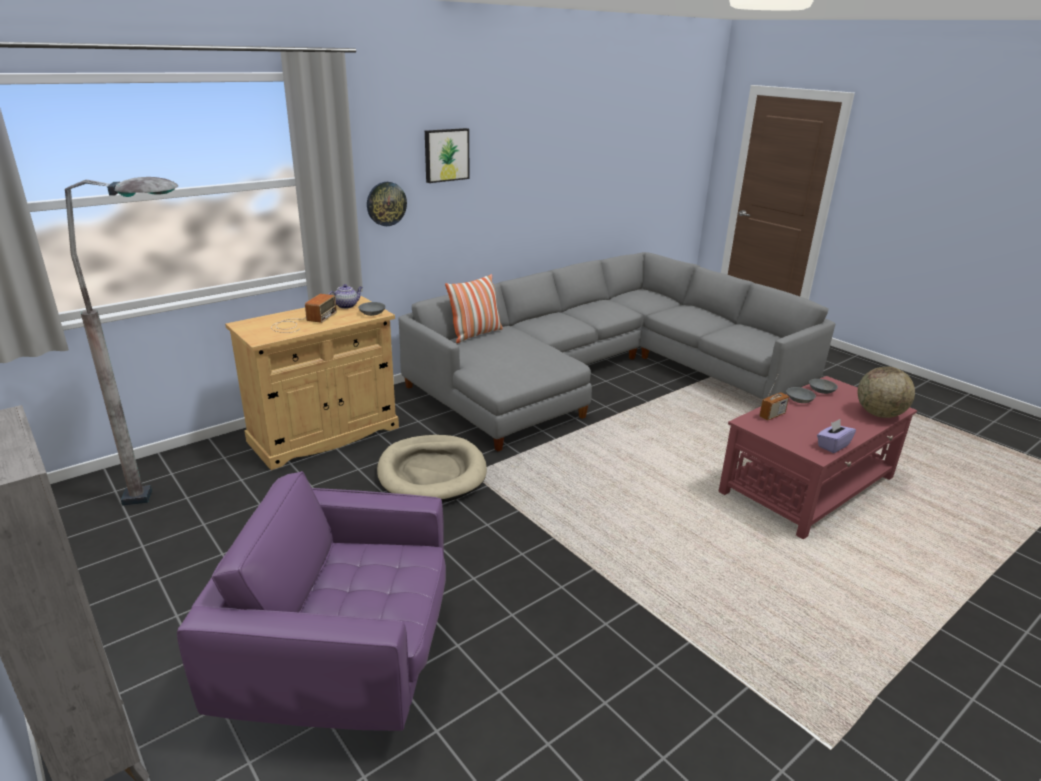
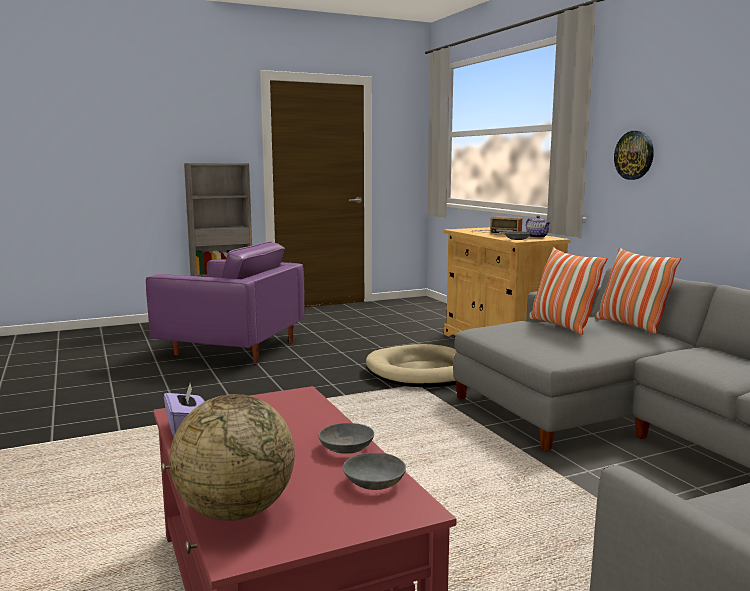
camera: 105 degrees right, 15 degrees down
(188, 492) = (421, 320): grey floor lamp -> none
(343, 660) = (230, 348): purple armchair -> purple armchair turned 90 degrees clockwise
(446, 155) = (708, 100): picture -> none
(493, 354) = (561, 326): none -> pillow
(772, 415) = (307, 413): radio -> none

